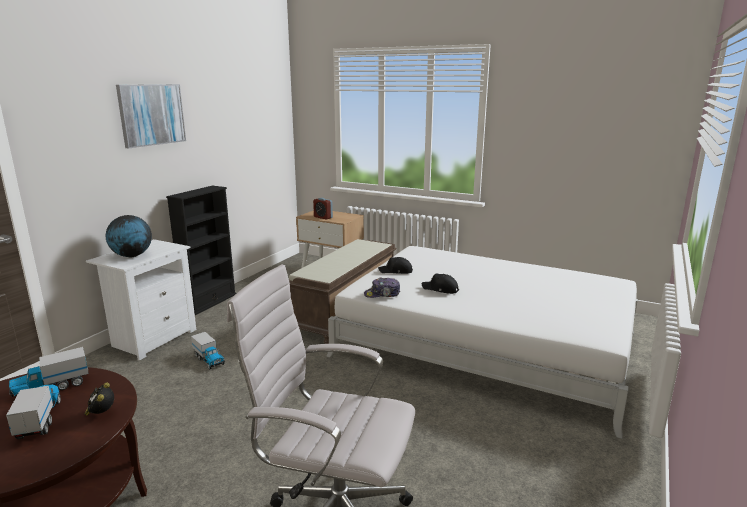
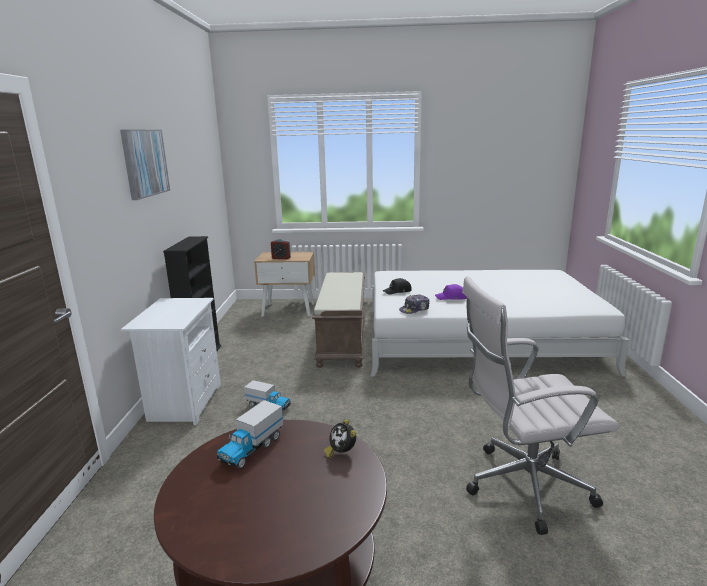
camera: 25 degrees left, 0 degrees up
(40, 420) = (290, 476): toy truck -> none
(132, 256) = (167, 316): globe -> none
(440, 289) = (451, 298): black cap -> purple cap

